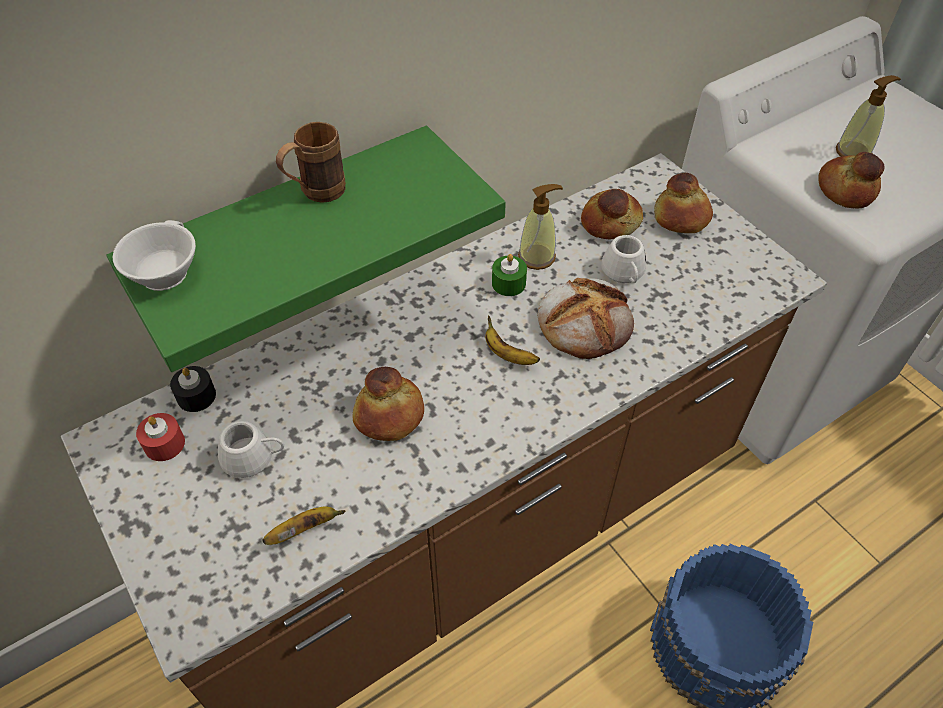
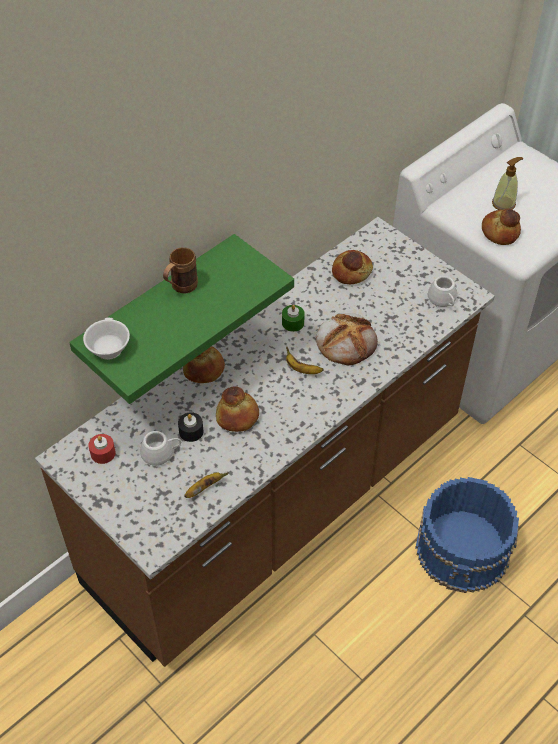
camera: 10 degrees left, 0 degrees up
(196, 396) = (112, 422): black candle -> black candle (191, 431)
(537, 257) = (307, 302): soap dispenser -> none
(624, 273) = (366, 306): white mug -> white mug (443, 300)
(680, 217) = (397, 262): bread -> bread (203, 369)

